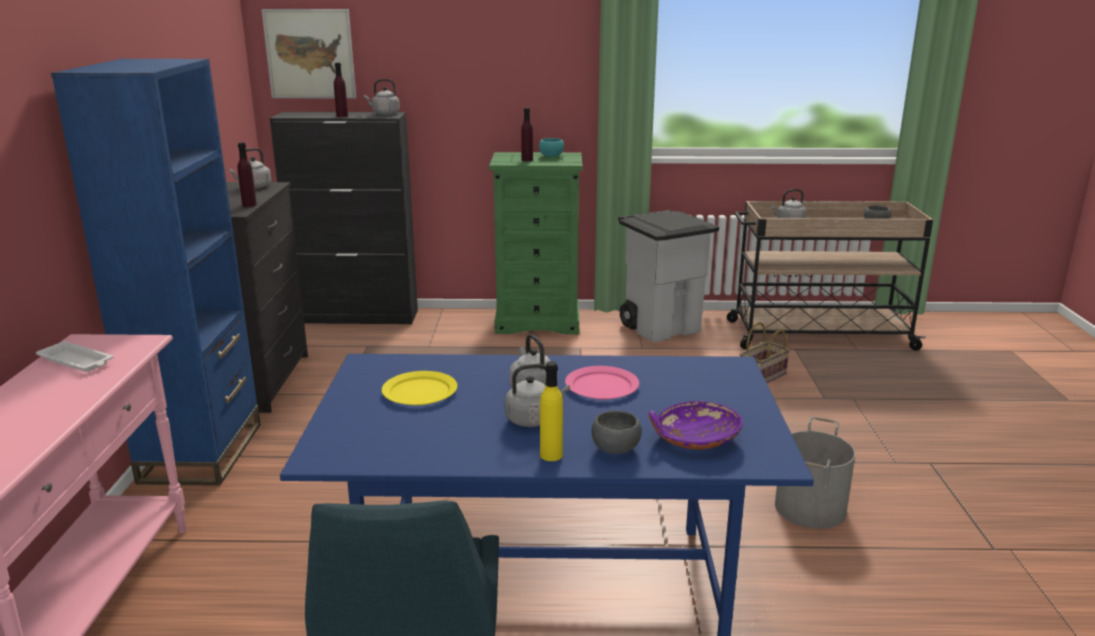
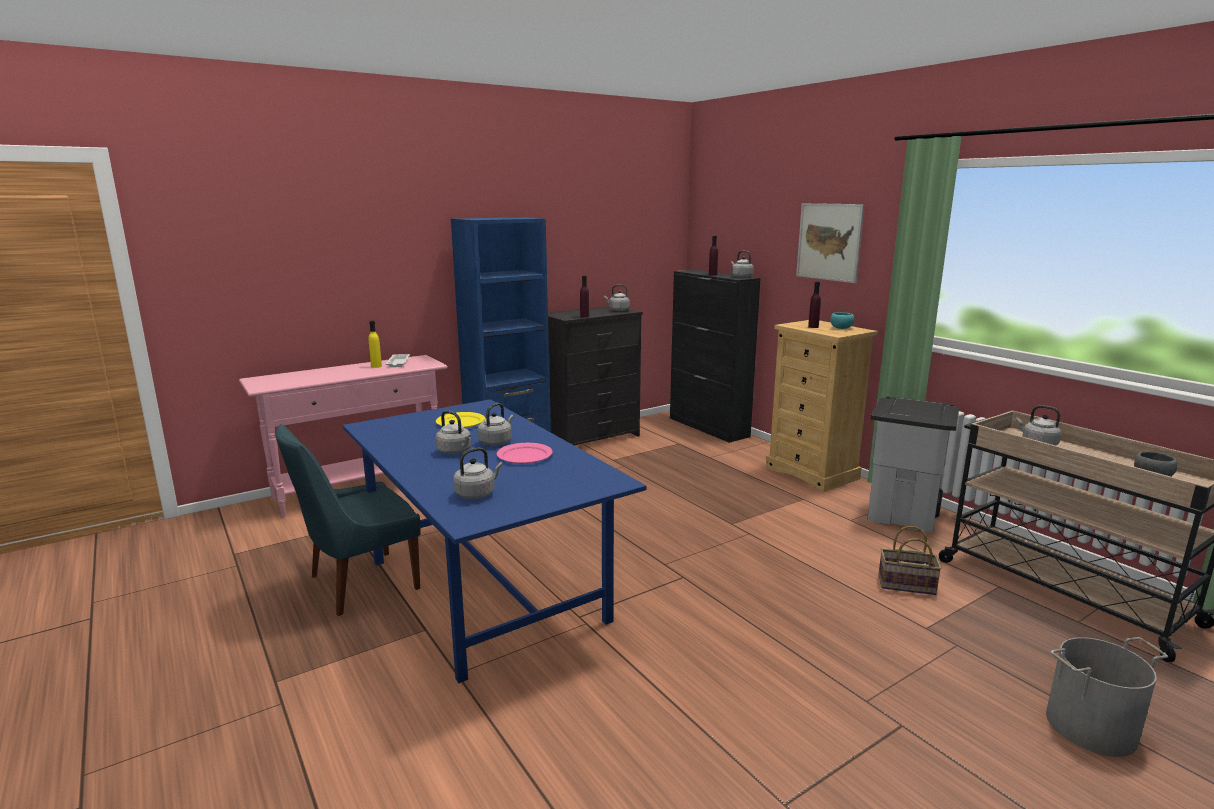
camera: 55 degrees right, 5 degrees down
(310, 54) = (716, 230): picture -> picture (829, 242)
(538, 322) = (812, 473): green dresser -> beige dresser
(551, 455) = (414, 465): yellow bottle -> yellow bottle (376, 366)
(616, 448) = (439, 478): grey bowl -> none
(694, 438) = (477, 494): purple bowl -> grey kettle
(811, 508) = (711, 669): grey bucket -> grey bucket (1092, 727)

